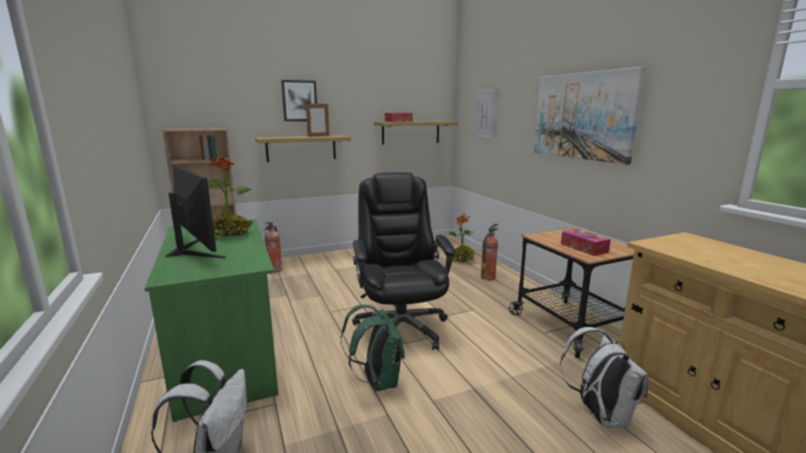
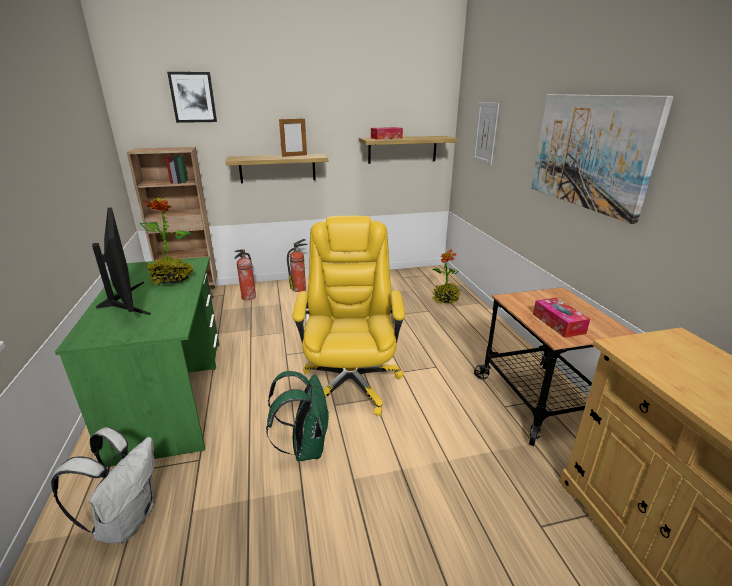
camera: 10 degrees right, 10 degrees up
(299, 101) = (274, 115): picture -> picture (193, 97)
(401, 327) = (351, 382): black office chair -> yellow office chair
(488, 277) = (467, 325): fire extinguisher -> fire extinguisher (300, 289)
(600, 414) = (531, 525): white backpack -> none

